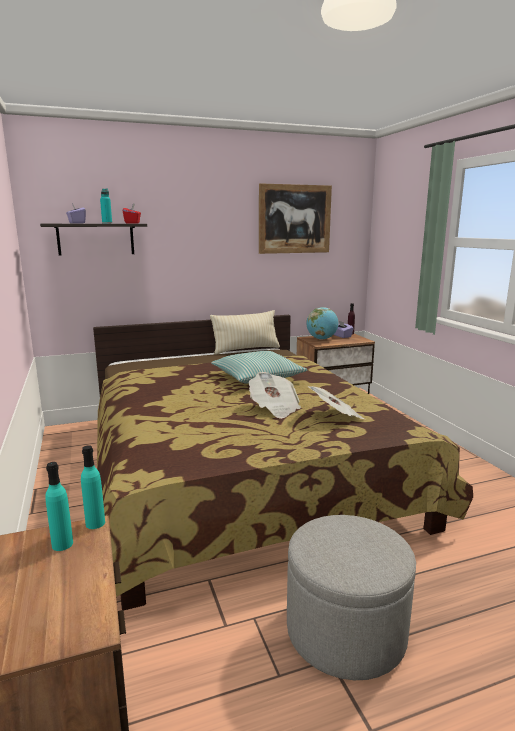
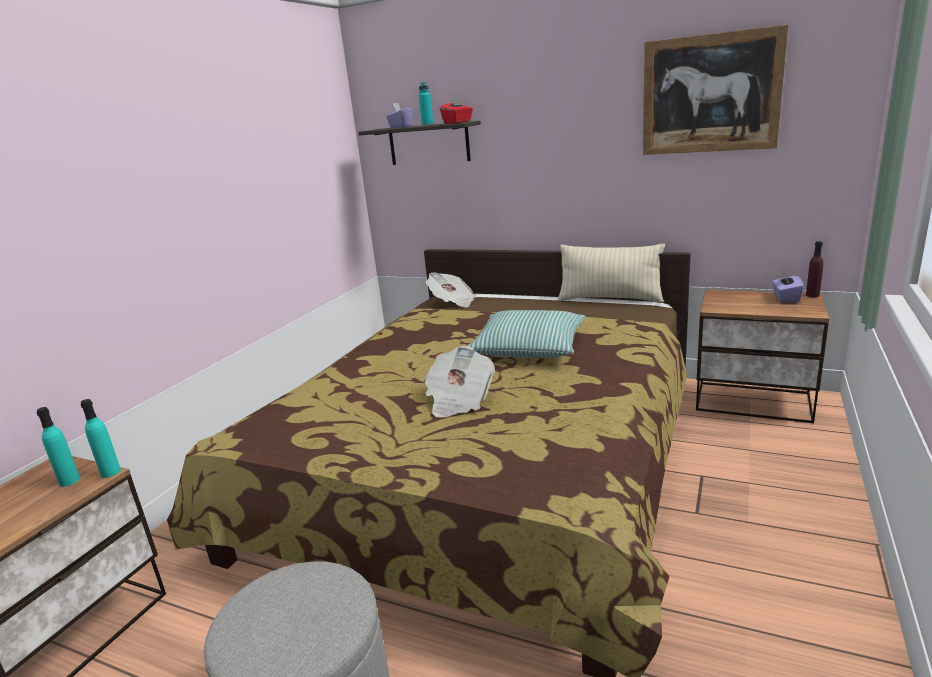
camera: 45 degrees right, 5 degrees up
(321, 339) = (738, 299): globe -> none
(336, 416) = (503, 437): newspaper -> newspaper (452, 302)

